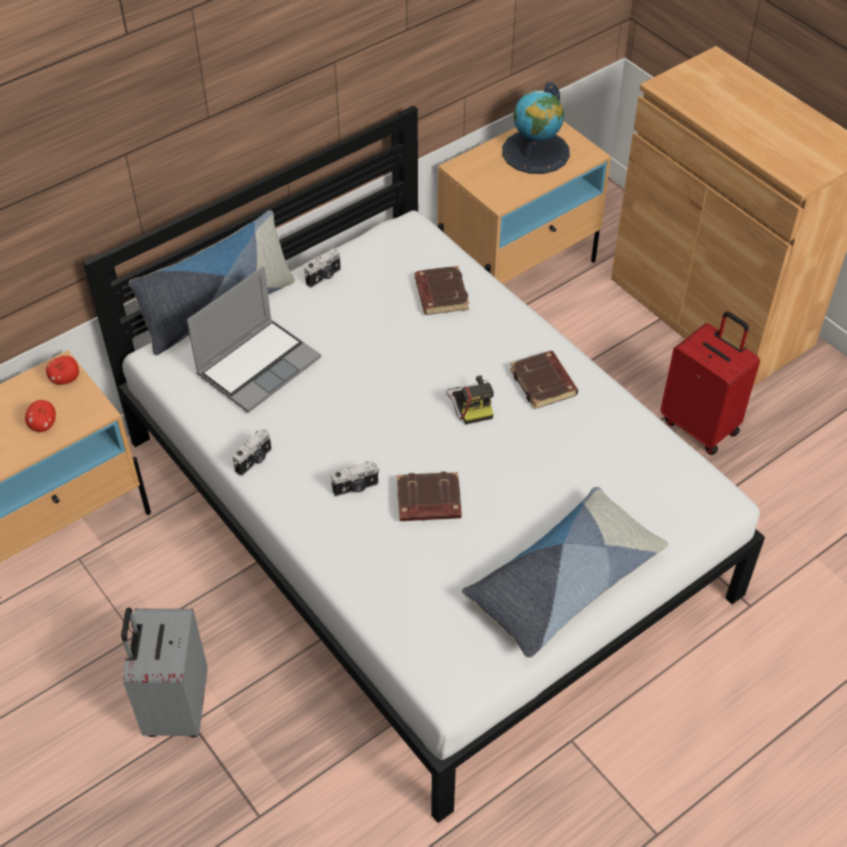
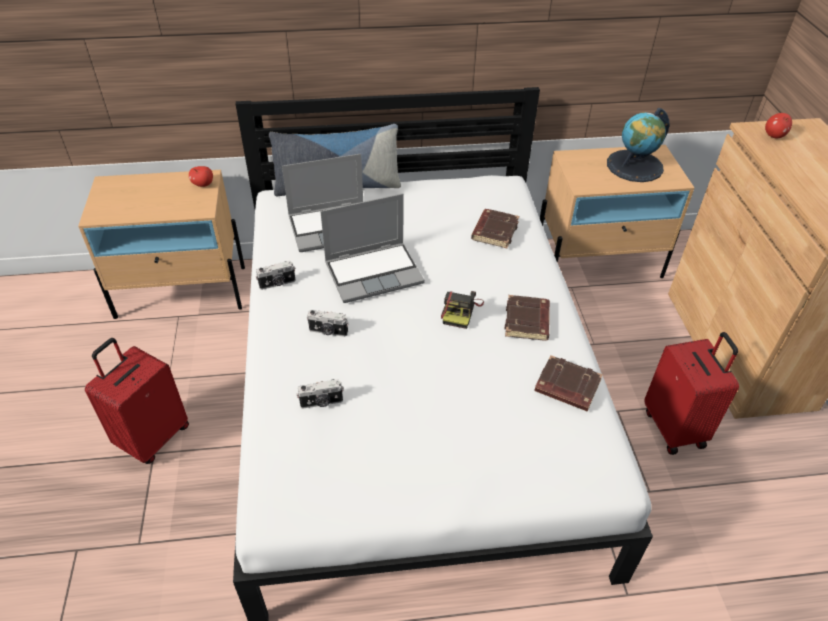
camera: 30 degrees right, 5 degrees down
(43, 425) = (165, 204): apple -> apple (774, 136)
(175, 707) = (153, 437): grey suitcase -> red suitcase
(324, 277) = (422, 192): camera -> camera (321, 403)
(351, 399) = (374, 272): none -> laptop
(428, 502) = (371, 365): brown book -> brown book (566, 387)
(563, 581) = (428, 477): pillow -> none

